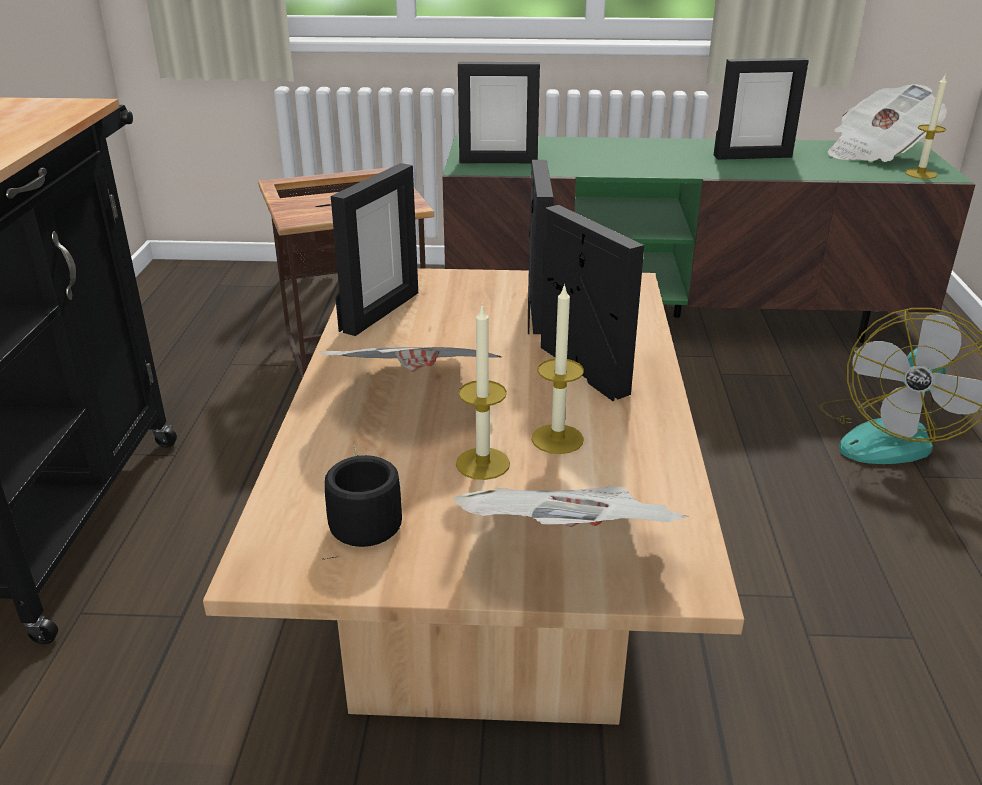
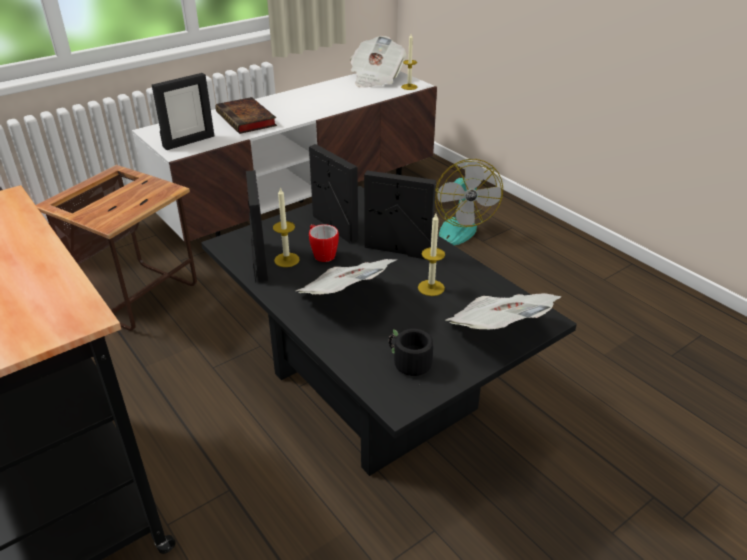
camera: 40 degrees left, 5 degrees up
(469, 333) = (322, 254): none -> mug
(483, 463) = (418, 313): candle -> candle (286, 260)
(490, 602) = (373, 390): beige coffee table -> black coffee table
(606, 157) = (247, 120): none -> book
(677, 315) = (301, 201): green tv stand -> white tv stand
(752, 156) = (322, 97): picture frame -> none

